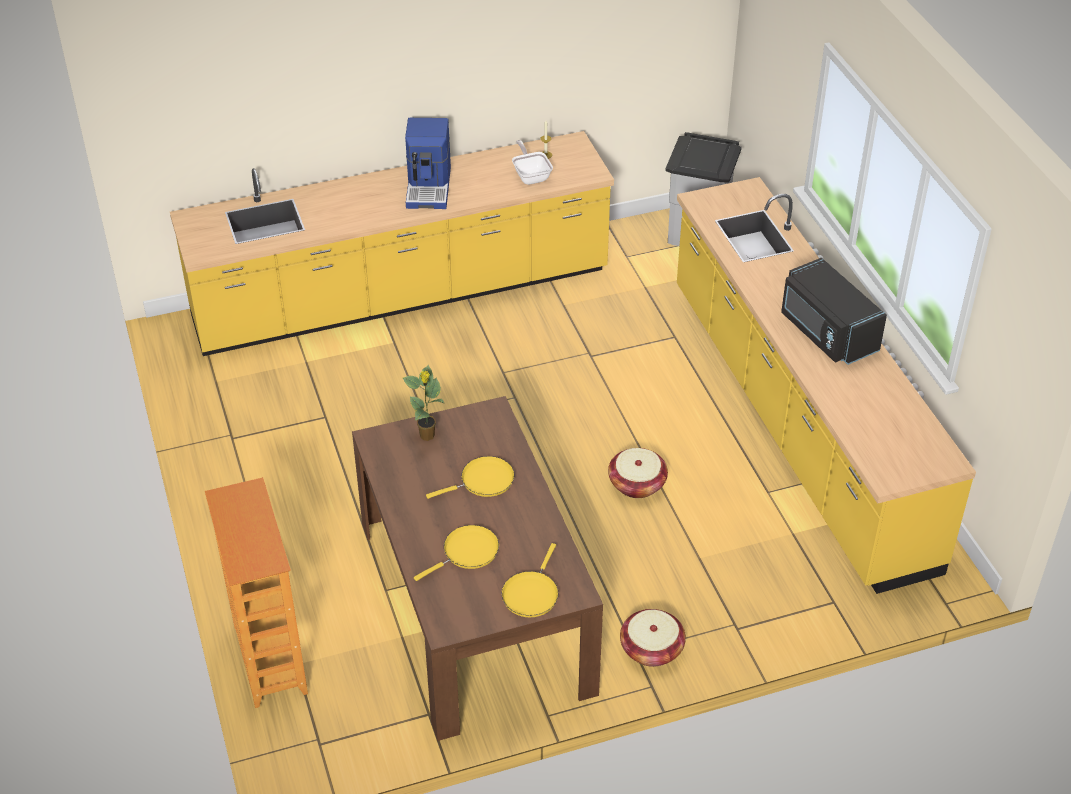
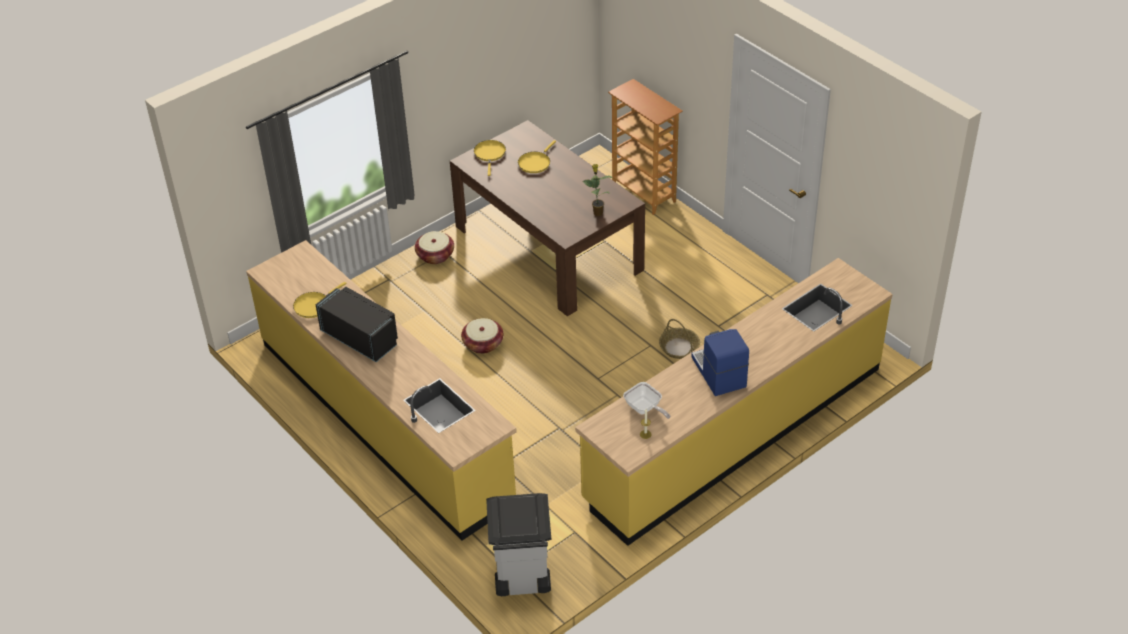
camera: 160 degrees right, 0 degrees up
(393, 404) = (679, 348): none -> basket
(483, 481) = (548, 198): yellow frying pan -> yellow frying pan (314, 305)

